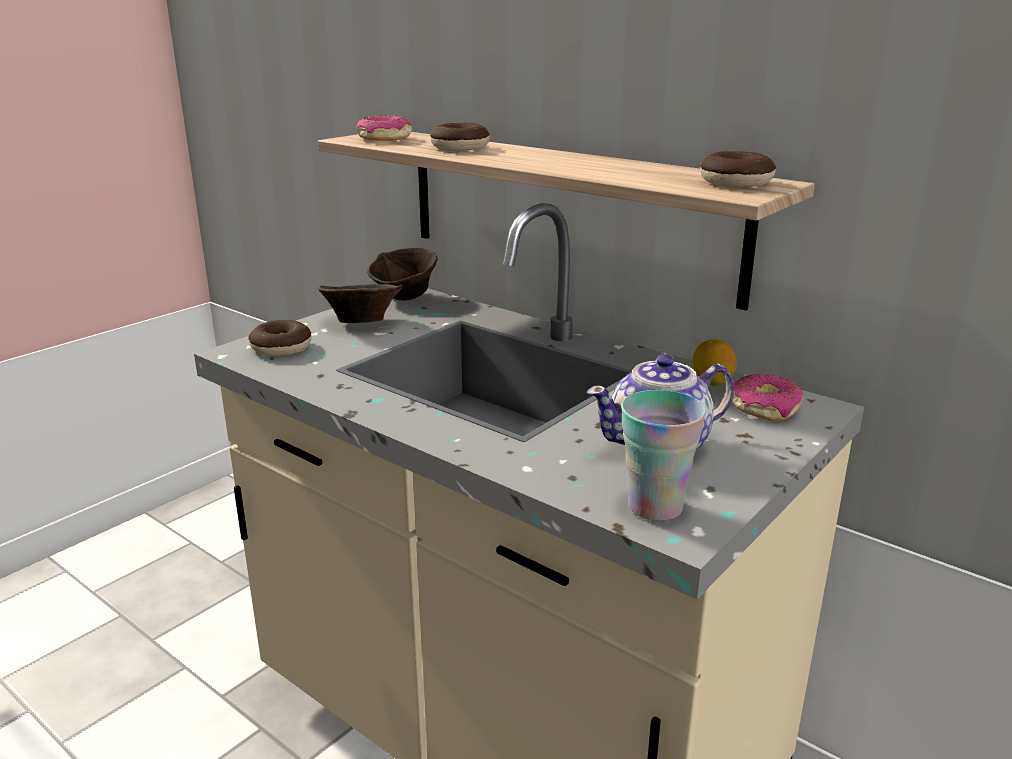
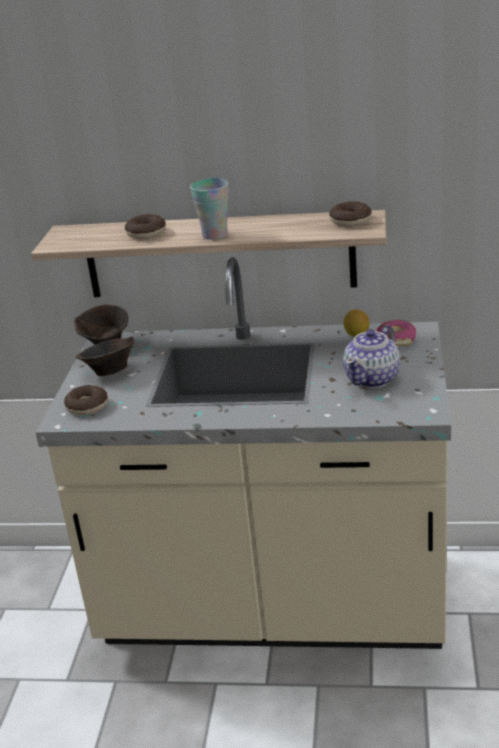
camera: 30 degrees left, 5 degrees up
(384, 139) = (77, 238): donut -> none
(655, 507) = (404, 407): cup -> cup (215, 235)

